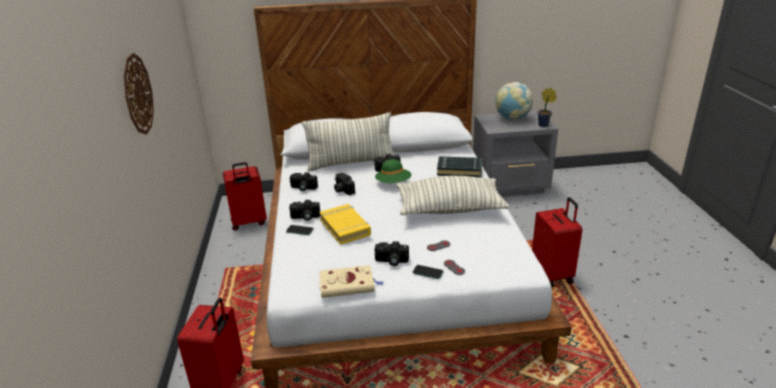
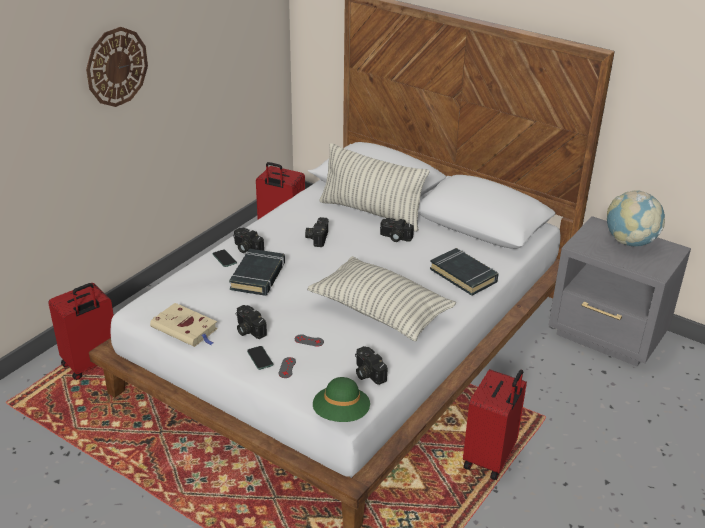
camera: 40 degrees right, 5 degrees up
(303, 188) = (289, 217): camera -> camera (367, 373)
(345, 227) = (258, 276): yellow book -> black book
(393, 183) = (374, 255): green hat -> green hat (341, 414)
(544, 125) = (654, 271): potted plant -> none

